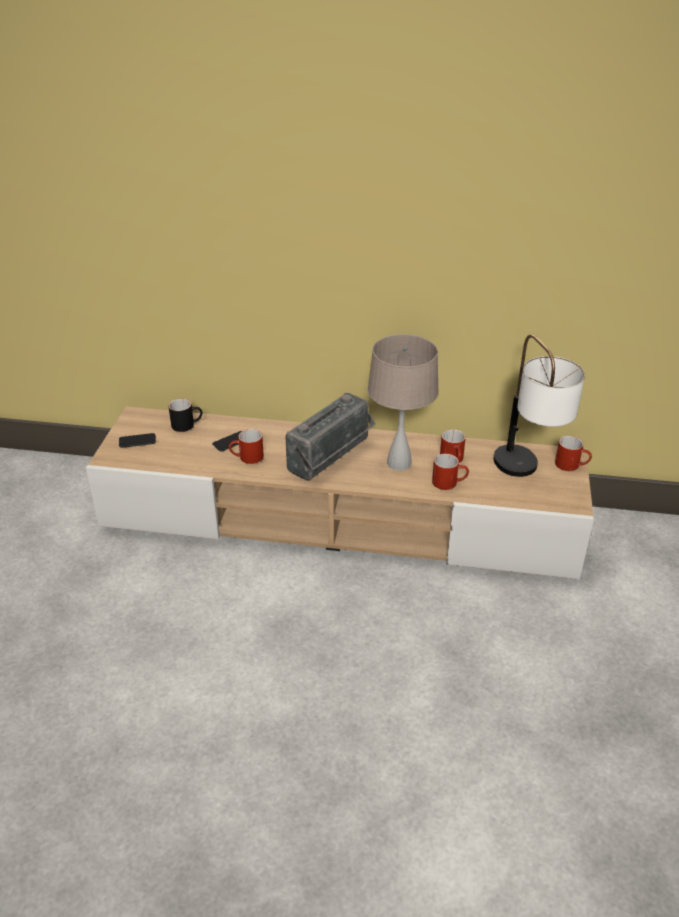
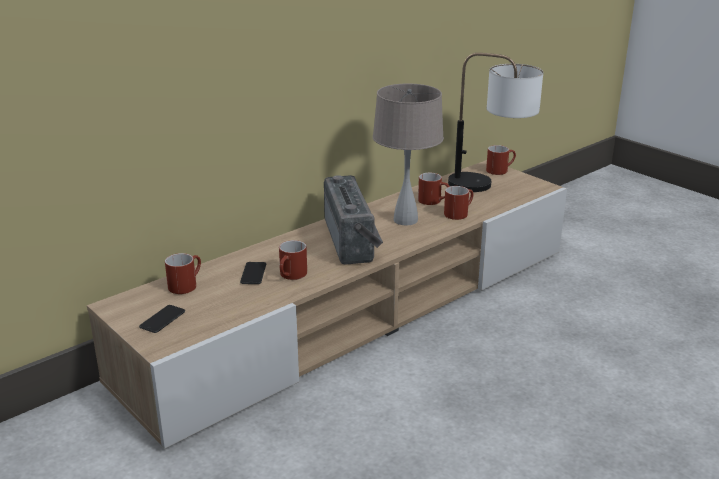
camera: 50 degrees left, 10 degrees down
(187, 425) = (186, 284): black mug -> red mug

